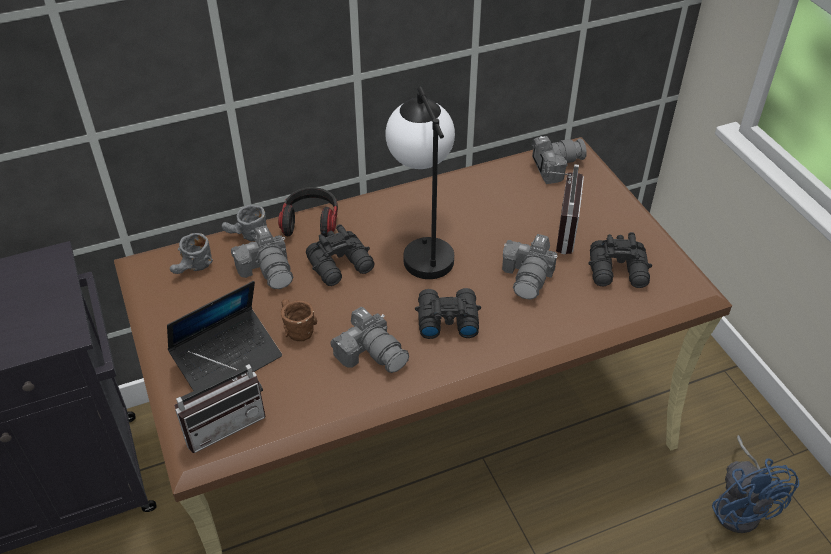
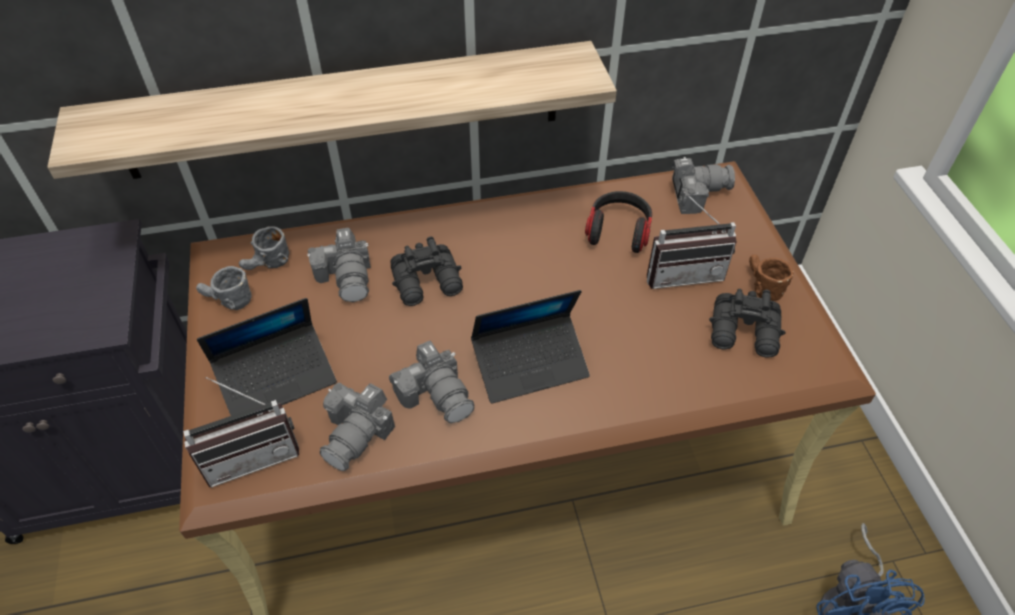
camera: 10 degrees right, 5 degrees up
(246, 236) = (333, 235): grey mug -> grey mug (226, 301)
(251, 124) = (344, 111): none -> shelf
(294, 327) = (358, 350): brown mug -> brown mug (760, 285)
(311, 222) = (407, 227): headphones -> headphones (618, 231)
(422, 247) = (523, 272): table lamp -> none
(446, 319) = (530, 364): black binoculars -> laptop
(528, 276) = (636, 325): camera -> camera (357, 433)
(558, 230) = (683, 272): radio -> radio turned 60 degrees clockwise

